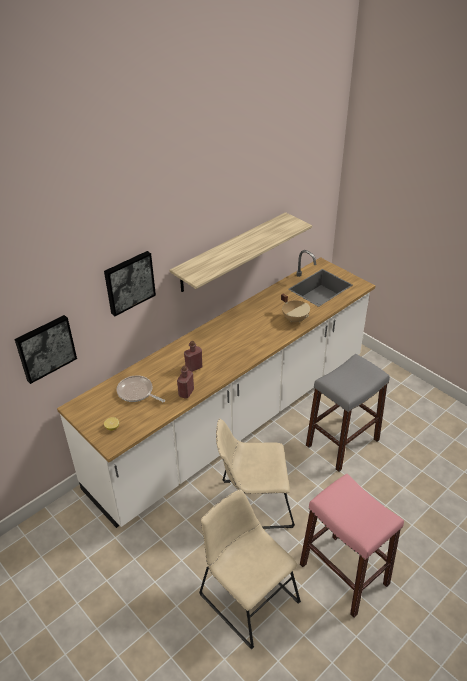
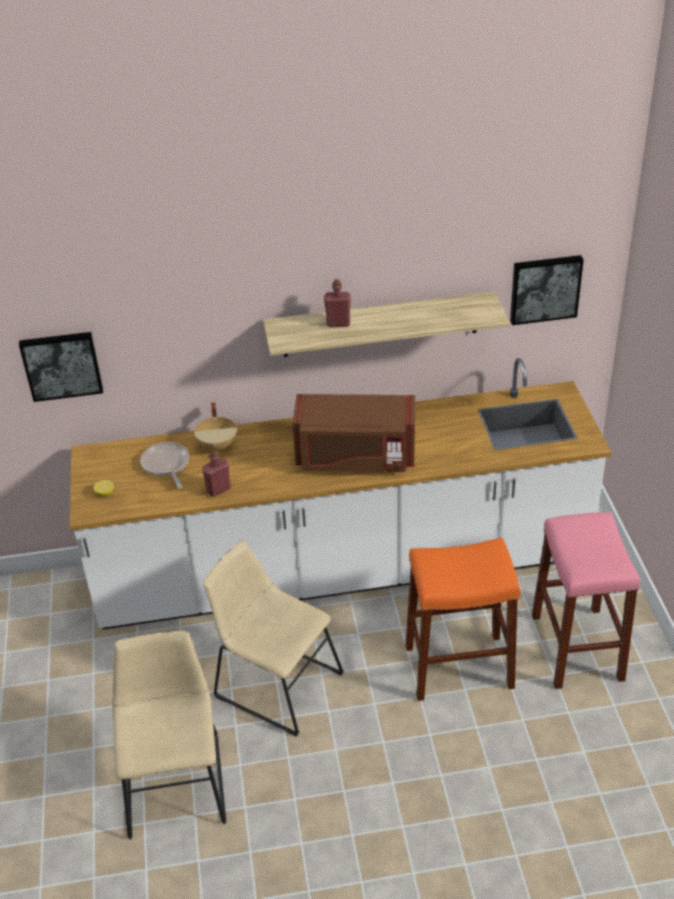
camera: 35 degrees right, 0 degrees up
(129, 282) = (193, 318): picture -> picture (544, 288)
(194, 367) = (256, 463): red bottle -> red bottle (338, 323)
(249, 340) = (355, 457): none -> brown microwave
(295, 319) = (444, 454): beige cooking pot -> beige cooking pot (218, 446)
(342, 442) = (459, 667): grey stool -> orange stool
(344, 573) = (307, 823): pink stool -> pink stool (577, 647)

